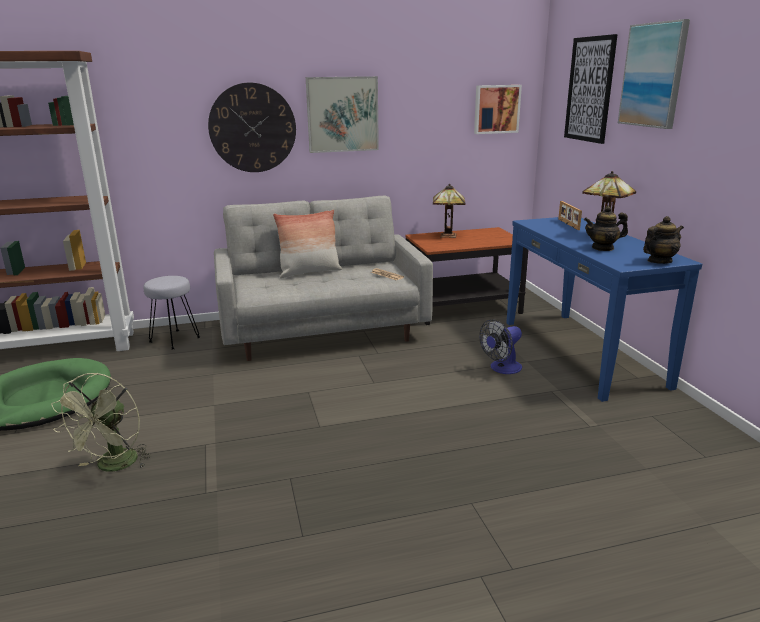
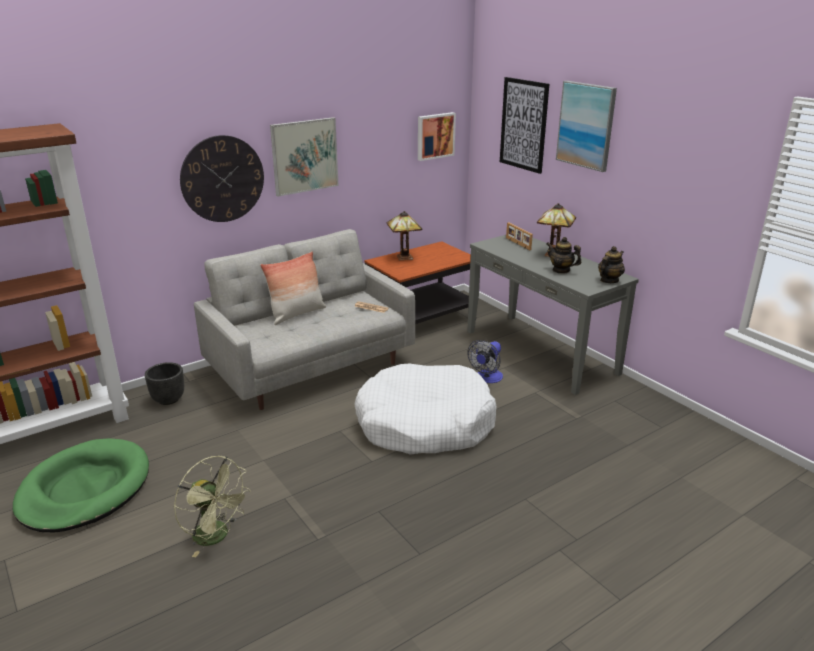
camera: 20 degrees left, 5 degrees up
(113, 466) = (217, 536): green fan -> green fan turned 45 degrees counterclockwise
(174, 339) = (168, 399): grey stool -> black planter
(402, 400) = (424, 424): none -> white dog bed
(581, 352) = (540, 351): blue console table -> grey console table
(603, 248) = (561, 270): teapot -> teapot turned 60 degrees clockwise

